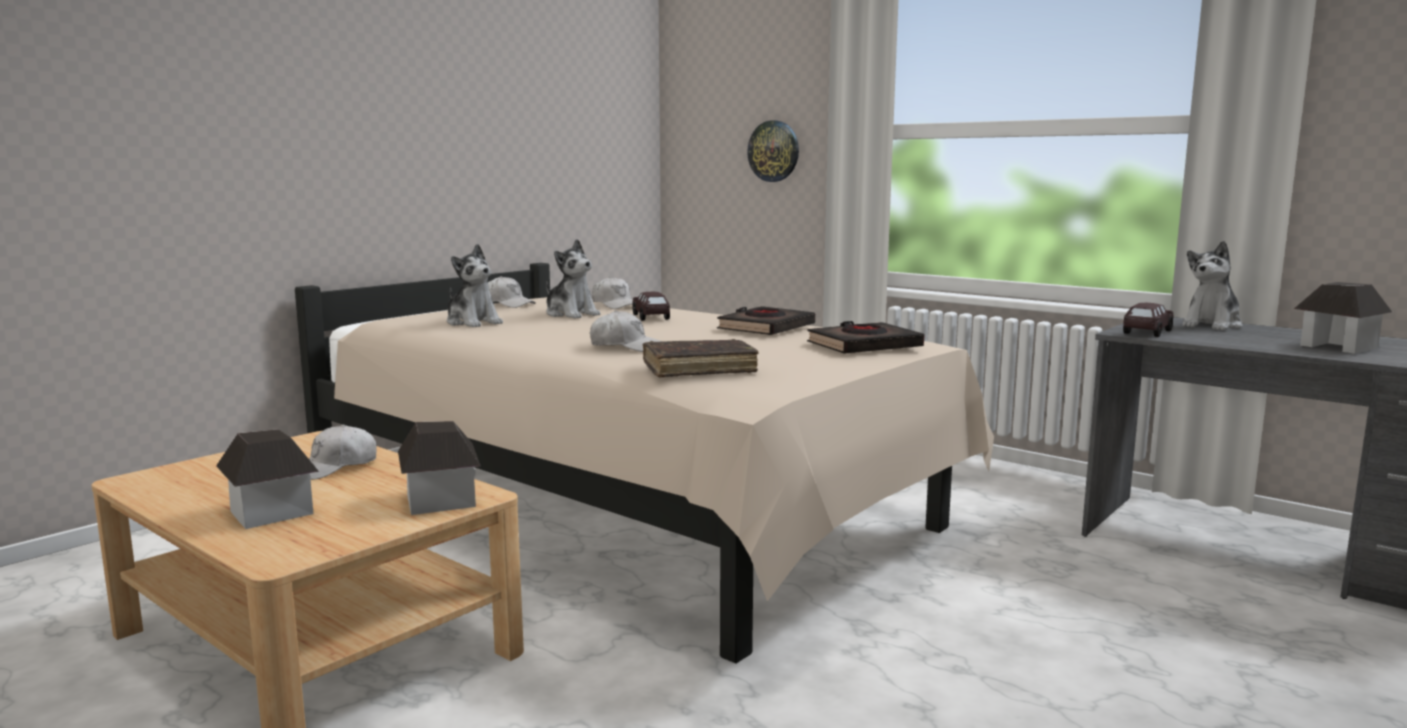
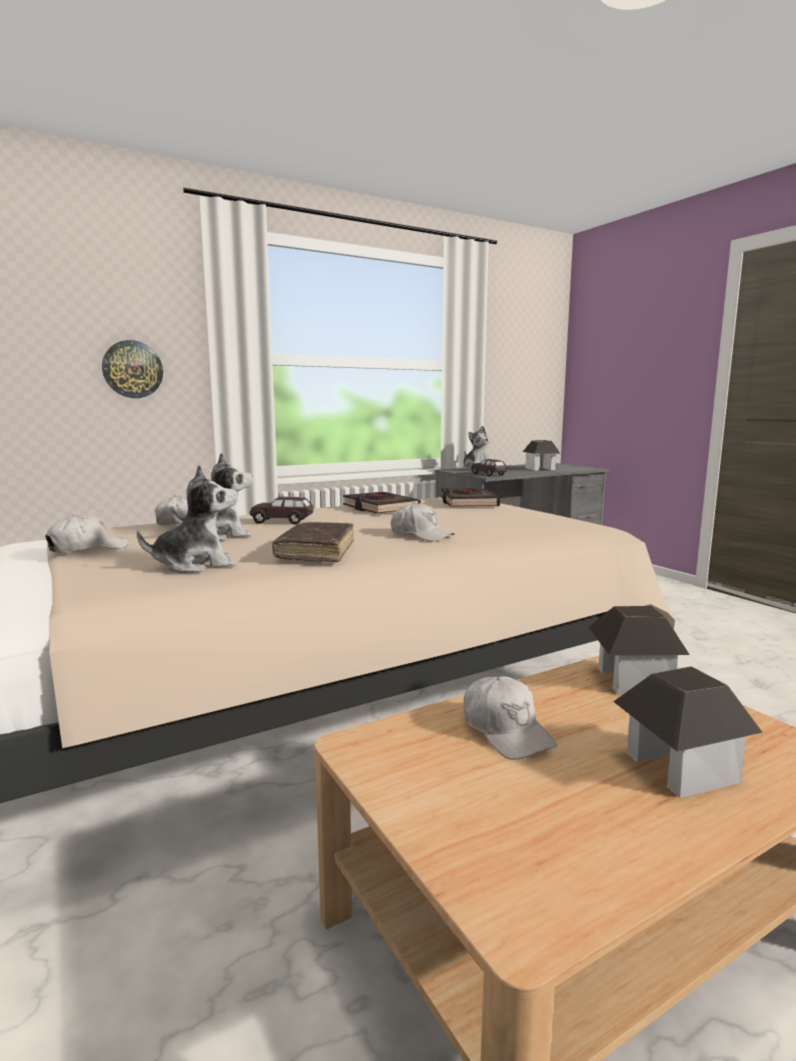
camera: 70 degrees left, 0 degrees up
(625, 346) = (421, 535): white cap -> white cap turned 90 degrees clockwise
(699, 369) = (527, 529): brown book -> brown book (316, 552)

